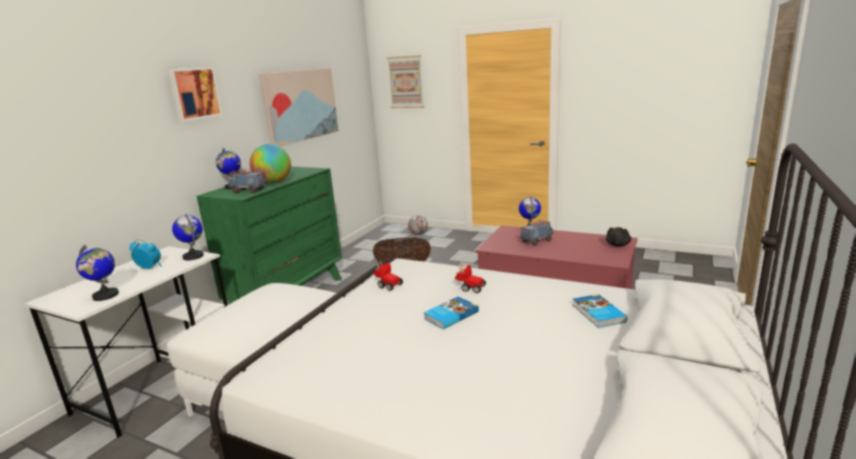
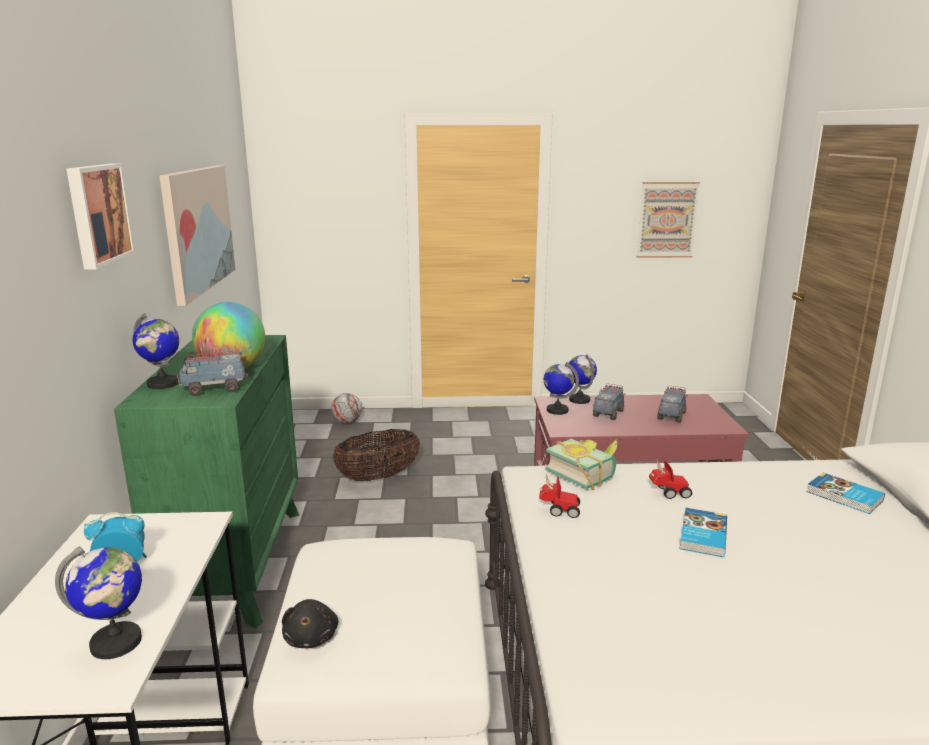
camera: 30 degrees left, 0 degrees up
(193, 256) = (185, 525): globe -> globe (557, 410)
(406, 82) = (315, 190): picture -> picture (667, 220)
(434, 269) = (584, 474): none -> book
(583, 248) = (671, 416): none -> toy truck
(618, 245) = (701, 406): black plush toy -> black plush toy (311, 637)

